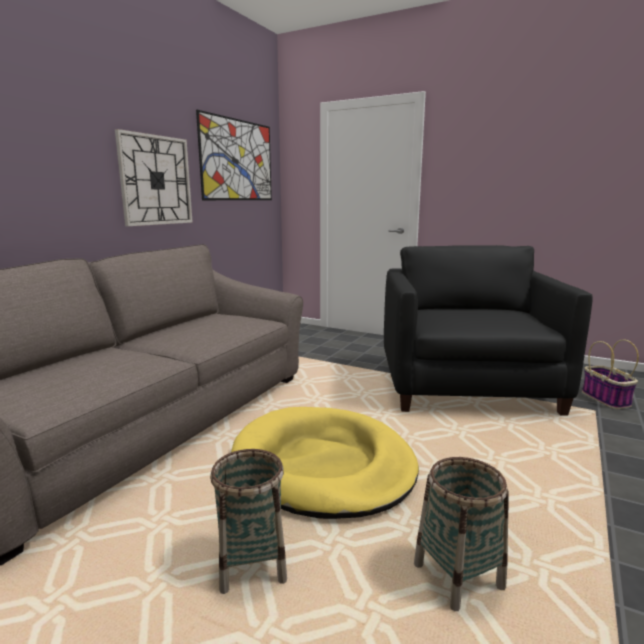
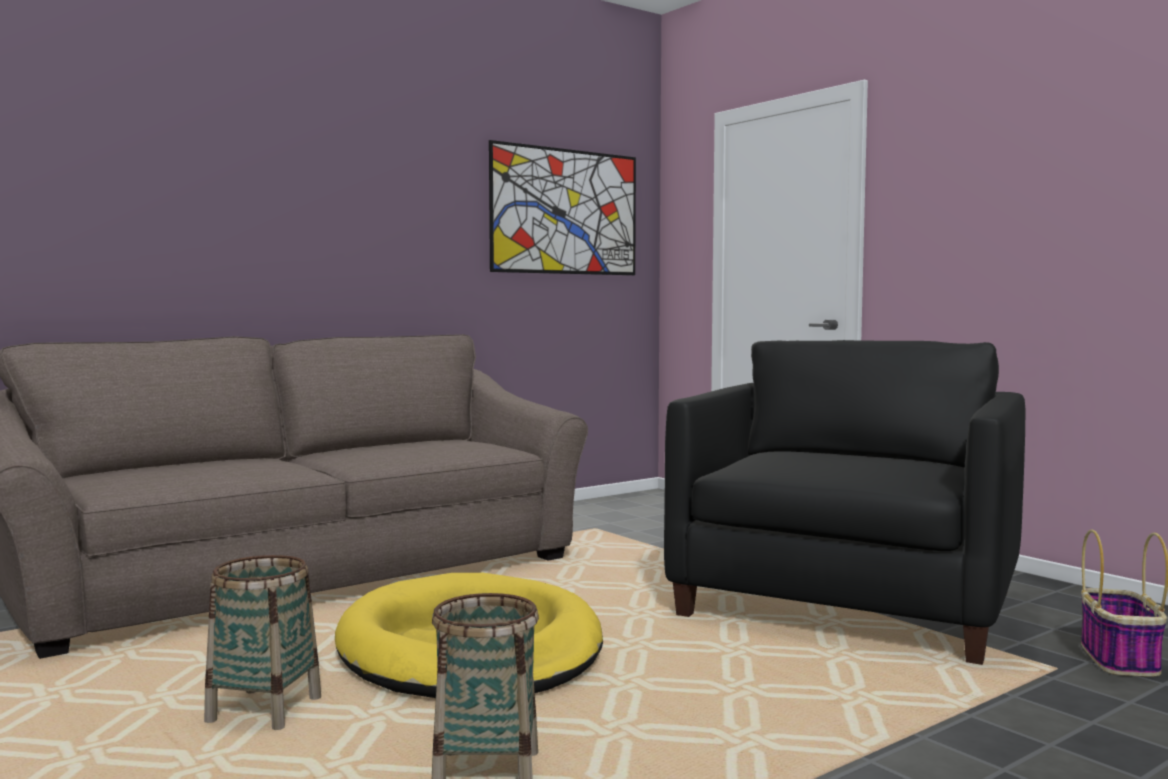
camera: 25 degrees right, 10 degrees down
(156, 180) = (410, 242): wall clock -> none

